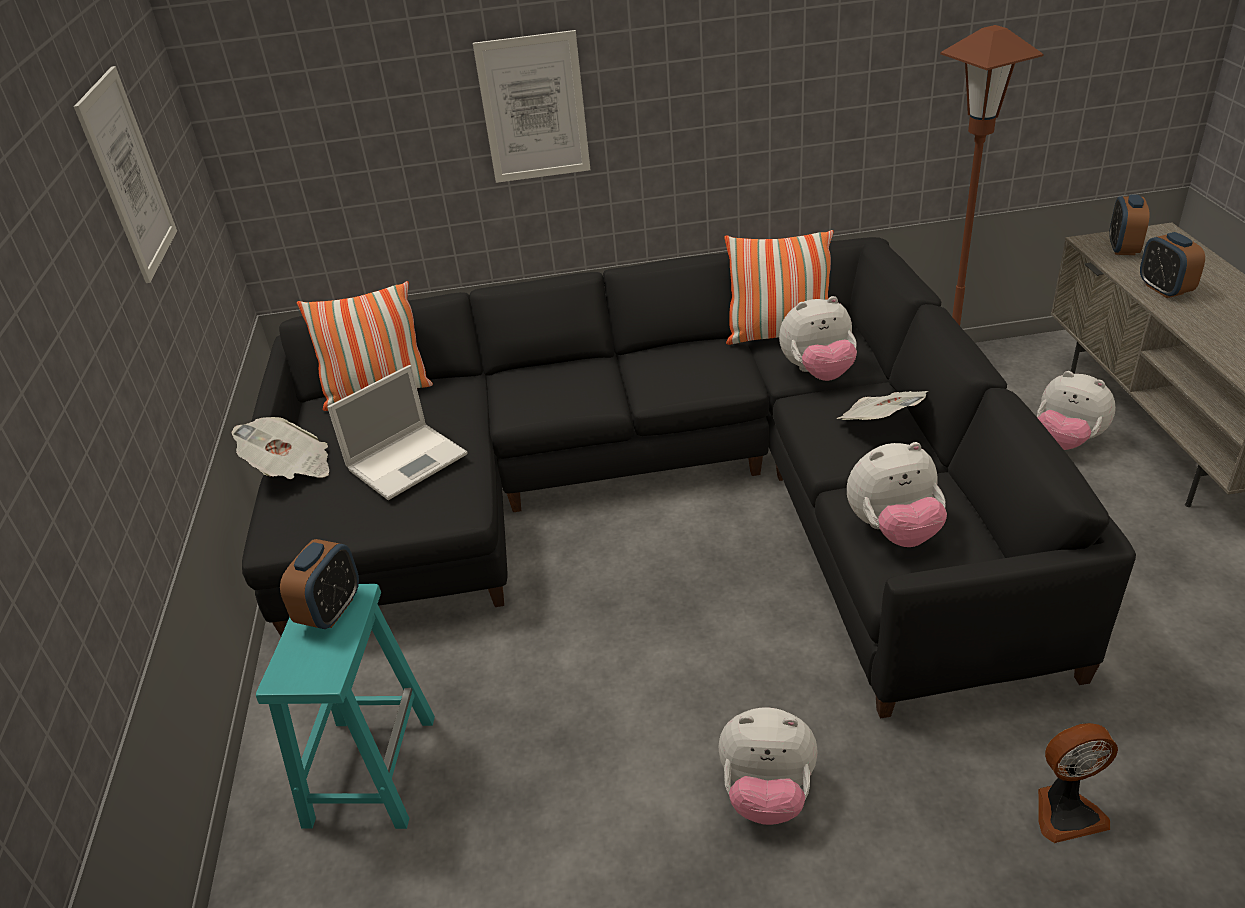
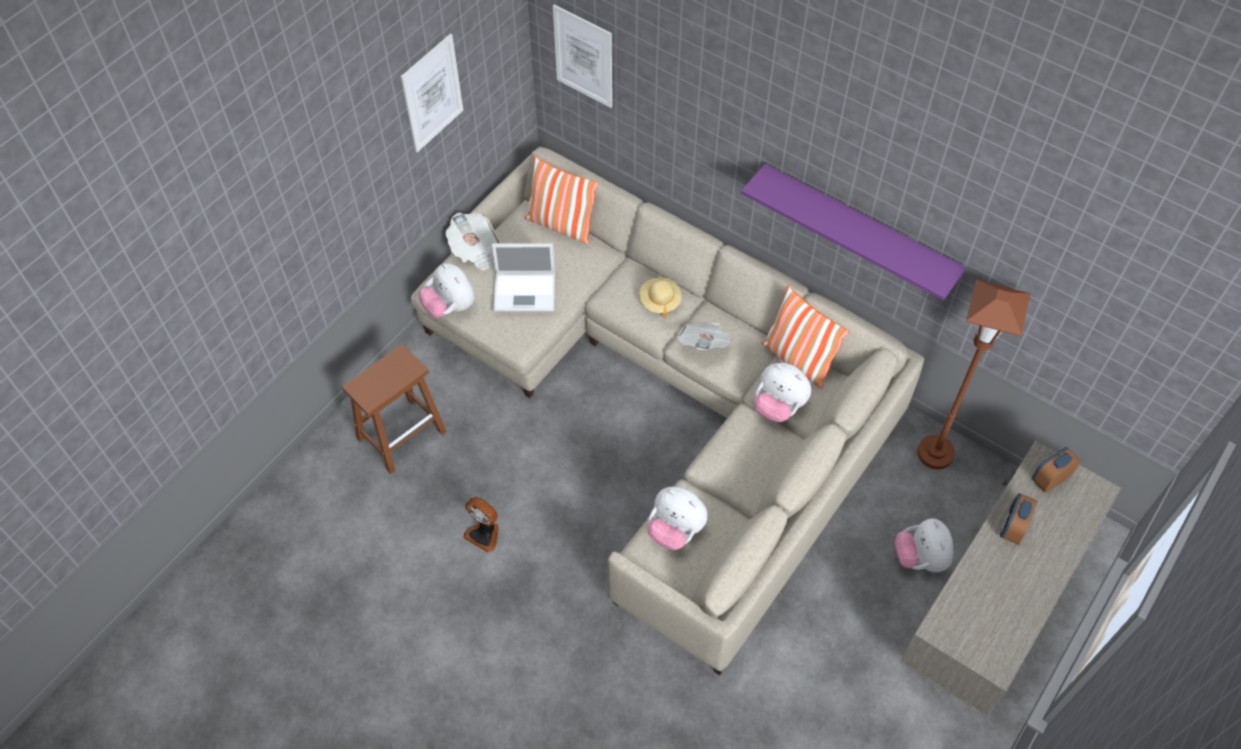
camera: 40 degrees right, 20 degrees up
(331, 610) = (399, 368): alarm clock -> none
(371, 768) = (402, 434): turquoise stool -> brown stool
(534, 108) = (717, 134): picture -> picture (583, 56)
(577, 379) = (660, 301): none -> beige hat
(659, 496) = (668, 396): black sofa -> beige sofa
(760, 118) = (858, 228): none -> purple shelf
(767, 794) = (529, 588): plush toy -> plush toy (450, 307)
(881, 423) = (757, 468): newspaper -> newspaper (704, 344)
(1066, 811) = (628, 707): fan -> fan (484, 534)

